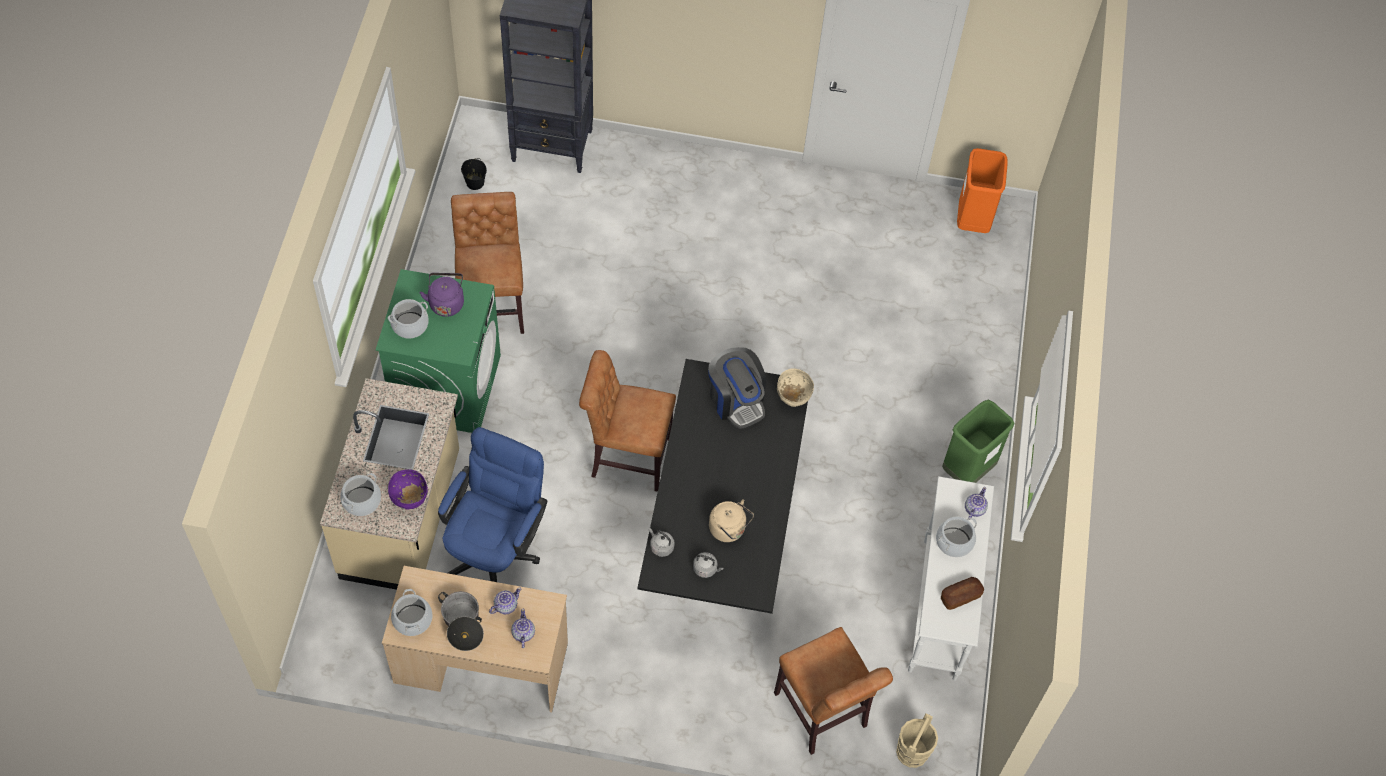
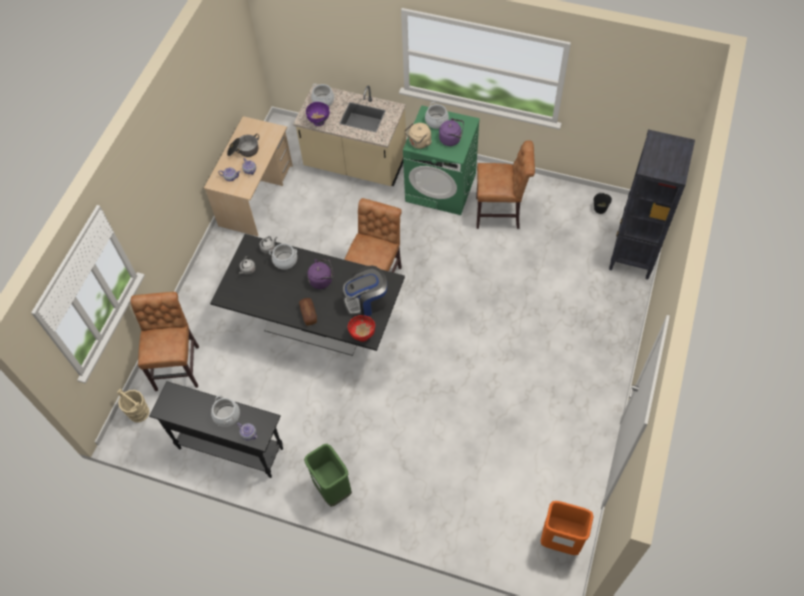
camera: 105 degrees right, 0 degrees up
(412, 619) = (252, 129): cooking pot -> cooking pot (285, 260)
(496, 548) = (326, 206): blue office chair -> none
(709, 462) = (322, 280): none -> purple kettle
(729, 529) = (272, 286): beige kettle -> beige kettle (419, 143)
(792, 399) = (362, 335): beige bowl -> red bowl
(823, 714) = (178, 365): brown chair -> brown chair turned 105 degrees clockwise
(939, 609) = (230, 448): white console table -> black console table
(960, 596) = (186, 411): bread -> bread (308, 314)

